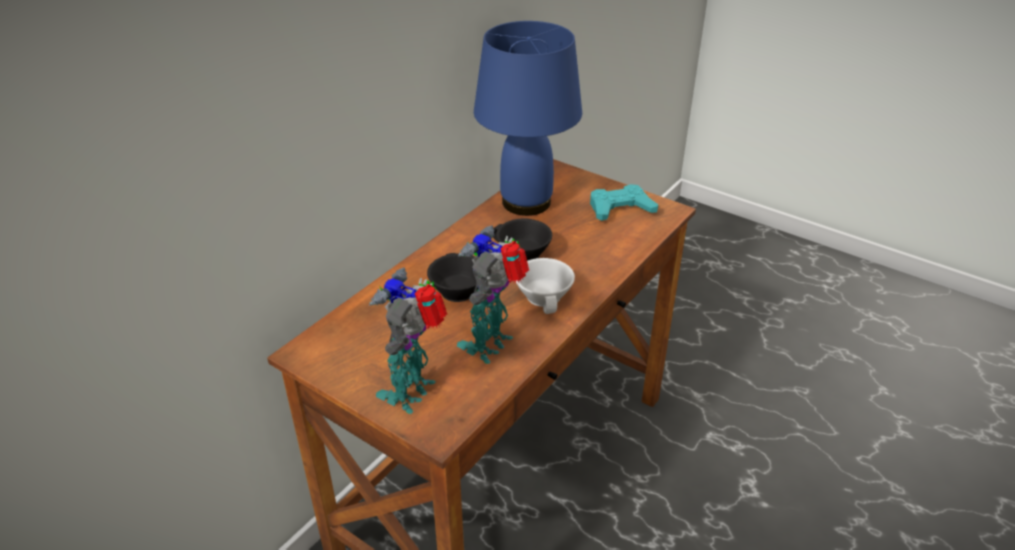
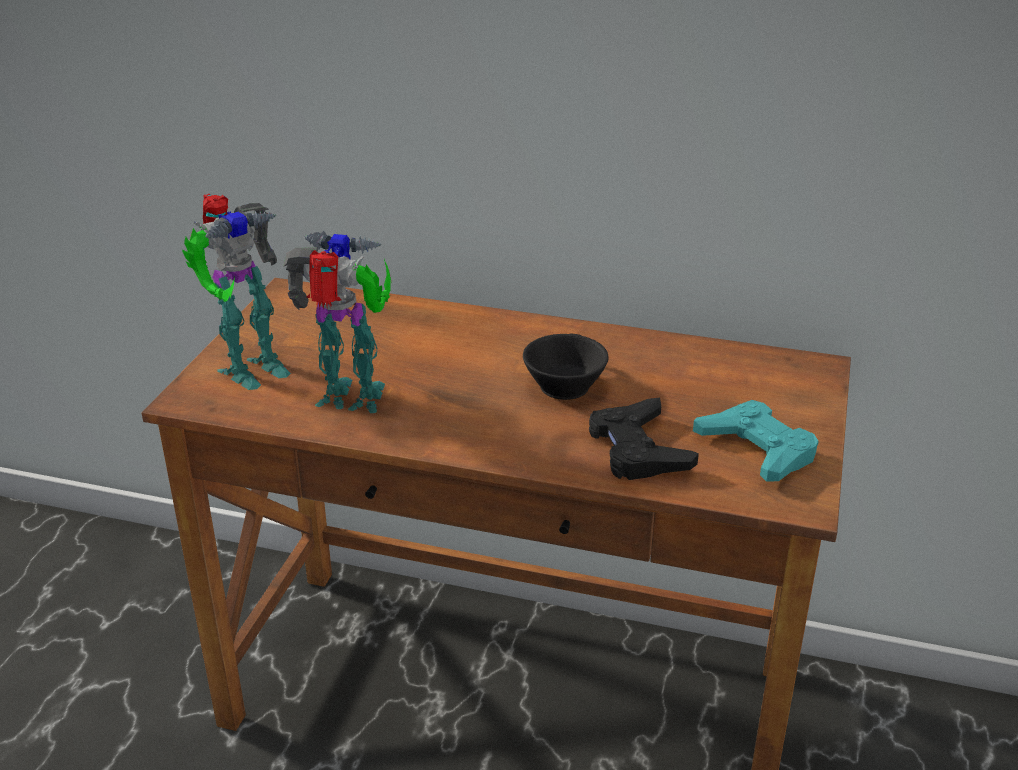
camera: 70 degrees right, 5 degrees down
(412, 391) = (249, 368): toy robot -> toy robot turned 135 degrees clockwise
(455, 290) = (448, 353): black cup -> none
(525, 202) = (696, 362): blue table lamp -> none
(546, 297) = (474, 422): white cup -> none
(603, 245) = (638, 449): none -> black game controller

